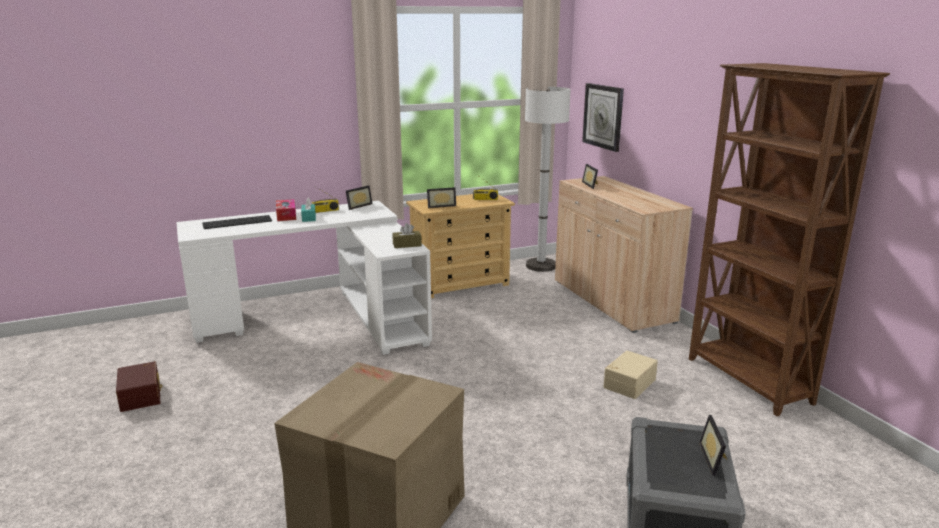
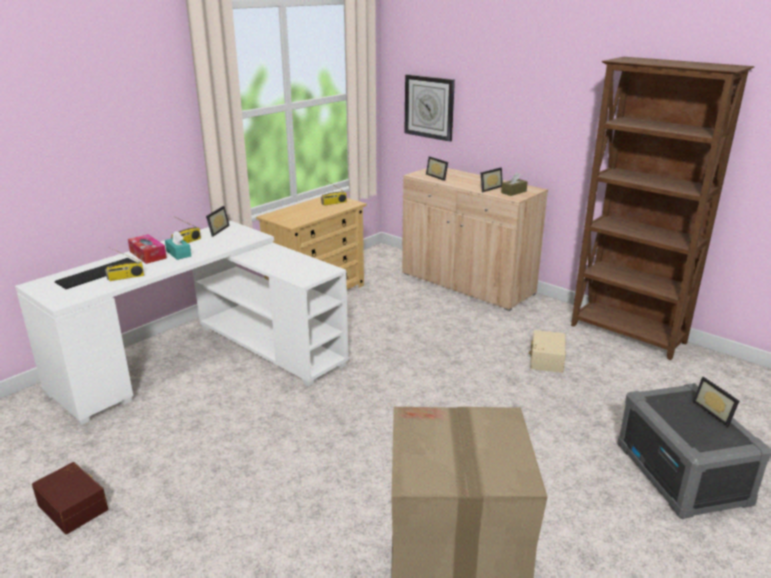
camera: 25 degrees left, 5 degrees up
(251, 228) = (125, 277): none -> radio
(407, 245) = (316, 267): brown tissue box -> brown tissue box (513, 192)
(441, 206) = (299, 217): picture frame -> picture frame (488, 188)
(541, 266) = (375, 260): white floor lamp -> none

